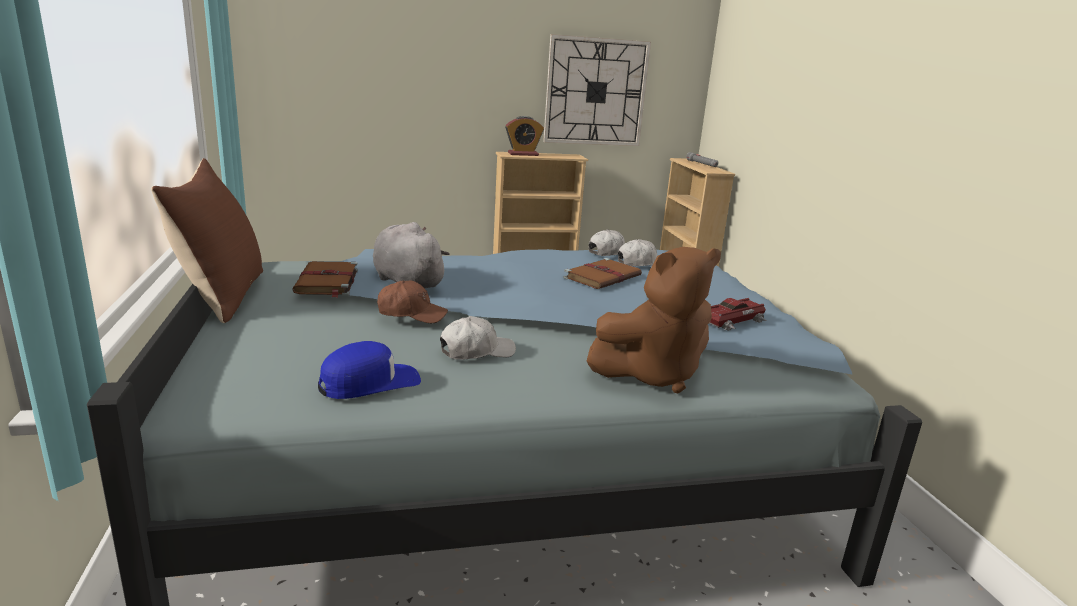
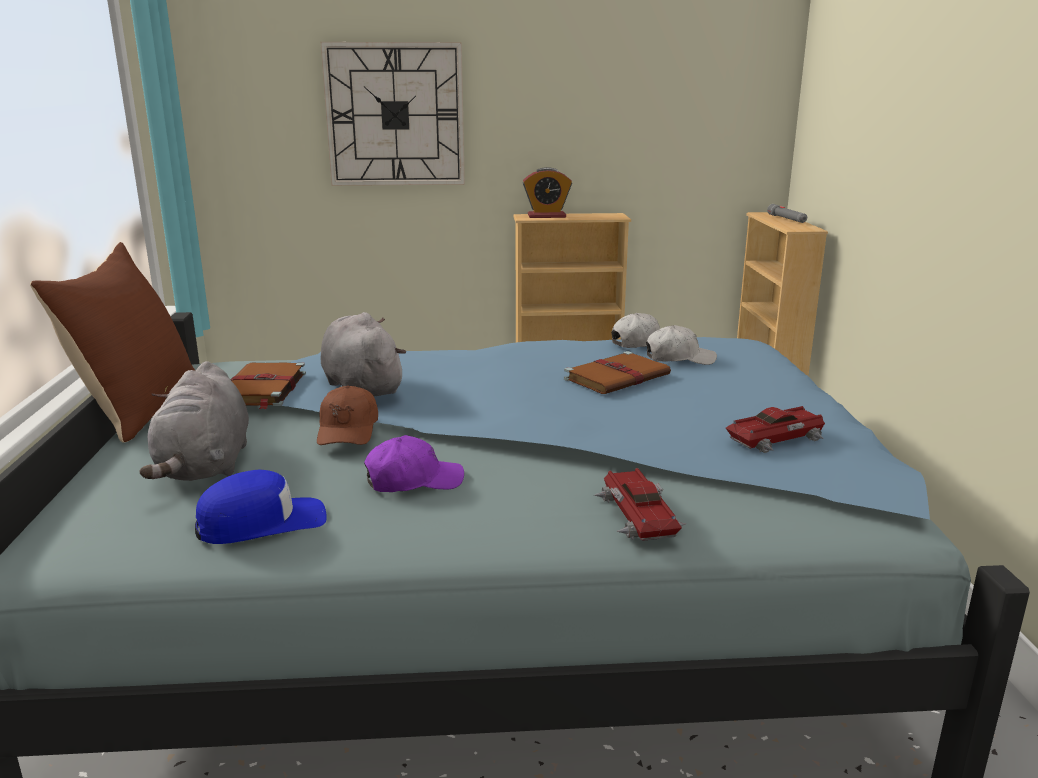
camera: 10 degrees right, 0 degrees up
(303, 341) = (205, 466): none -> grey plush toy
(412, 313) = (348, 430): brown cap -> brown cap turned 75 degrees clockwise
(476, 351) = (413, 481): white cap -> purple cap
(595, 92) = (642, 131): wall clock -> wall clock (395, 115)
(652, 374) = (637, 515): brown plush toy -> toy car

